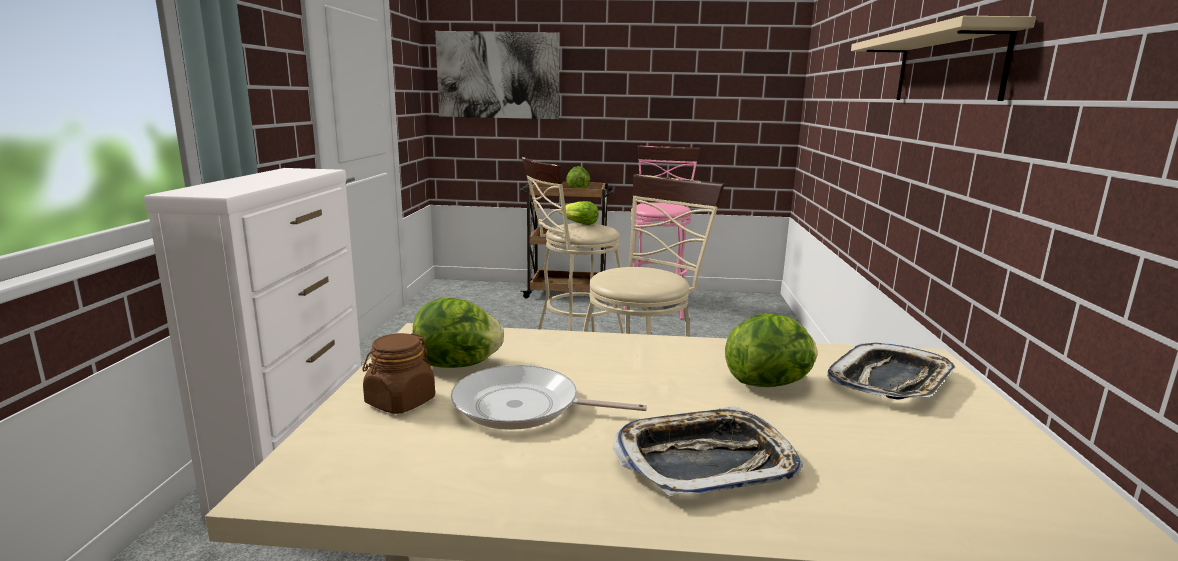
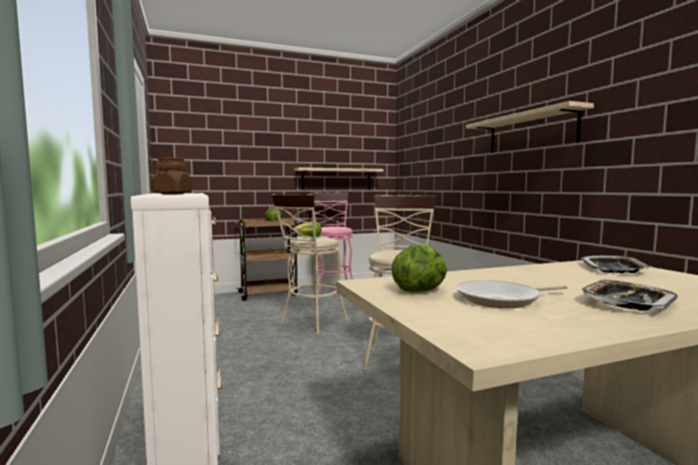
camera: 25 degrees left, 10 degrees down
(400, 402) = (435, 308): brown jar -> brown jar (172, 194)
(498, 75) = (210, 148): picture -> none
(690, 123) = (336, 178): none -> beige shelf
(769, 383) = (576, 276): lettuce -> none

